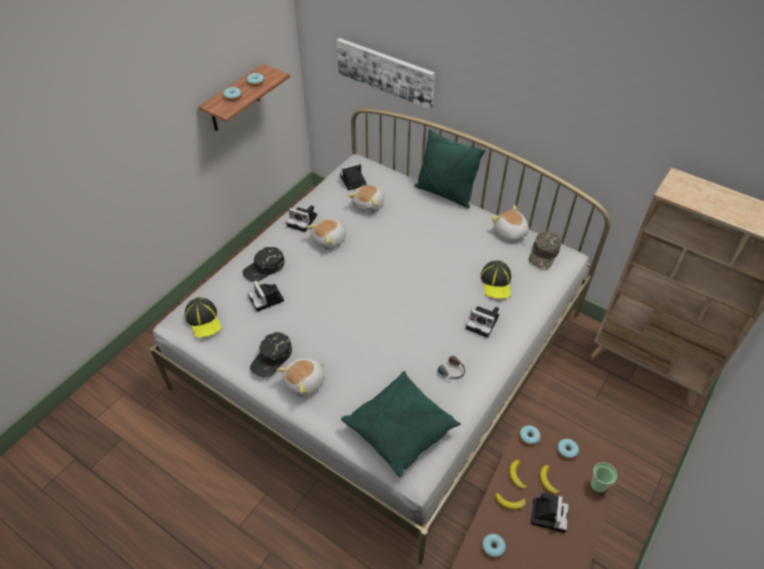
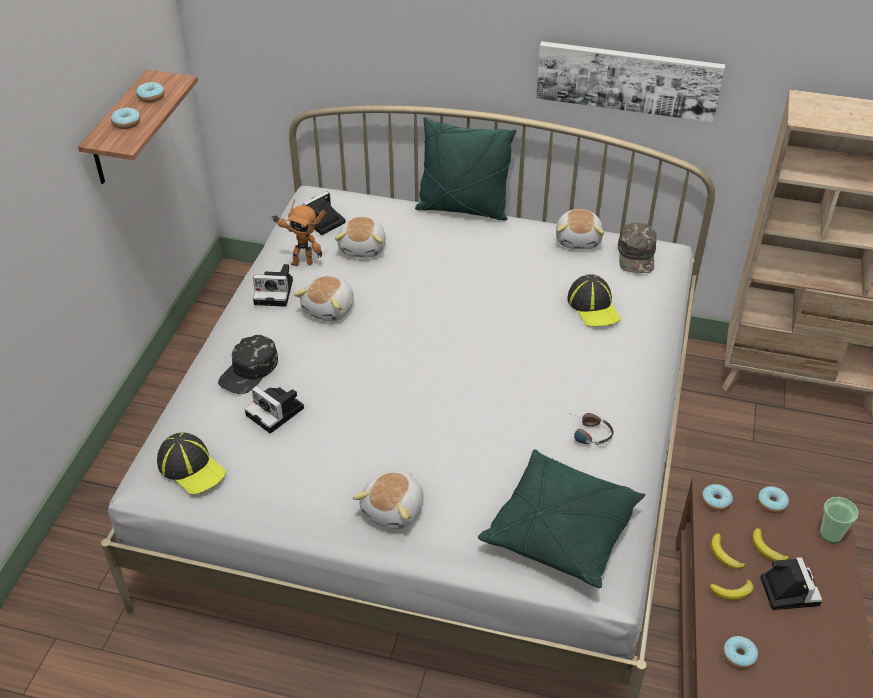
camera: 20 degrees left, 5 degrees down
(272, 358) = (327, 490): black cap -> none
(328, 205) = (302, 262): none -> toy robot
(385, 71) = (340, 47): picture -> picture (628, 79)
(483, 322) = (603, 361): camera -> none
(510, 233) = (579, 239): plush toy -> plush toy turned 120 degrees counterclockwise

